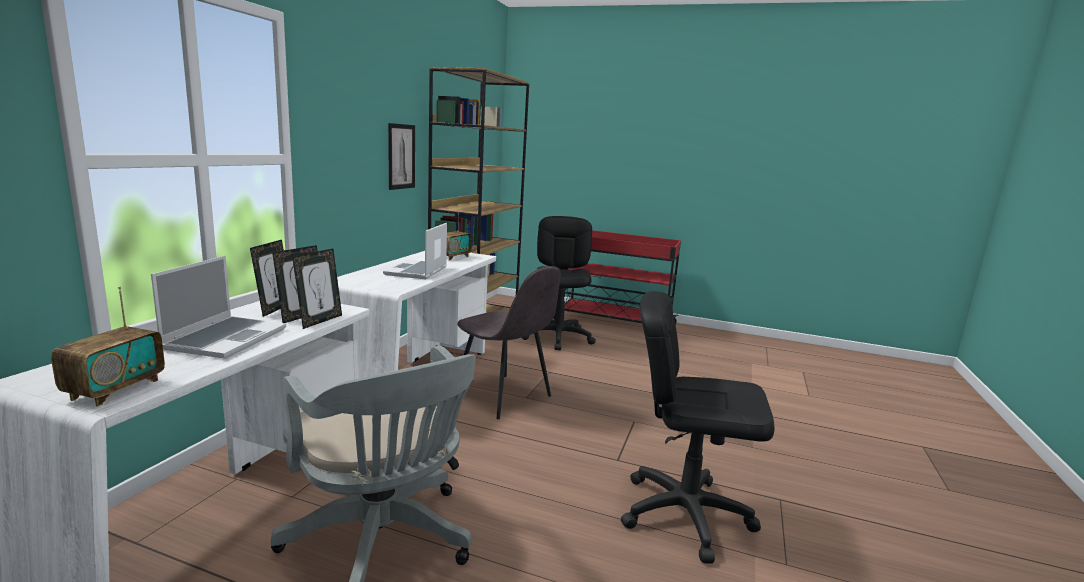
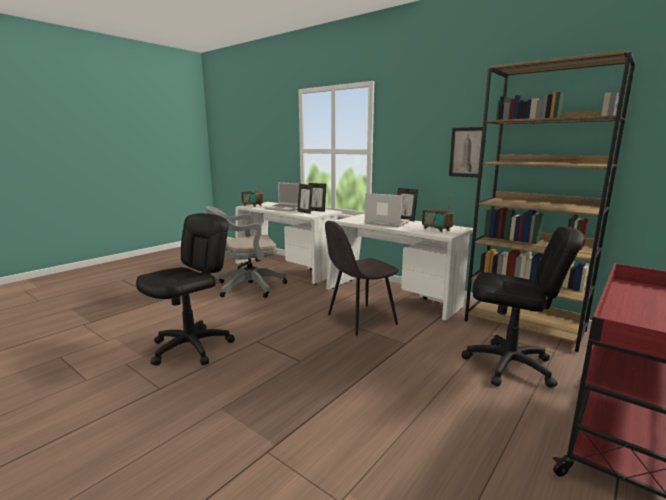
camera: 110 degrees right, 0 degrees up
(319, 321) = (297, 213): picture frame -> picture frame (405, 219)

